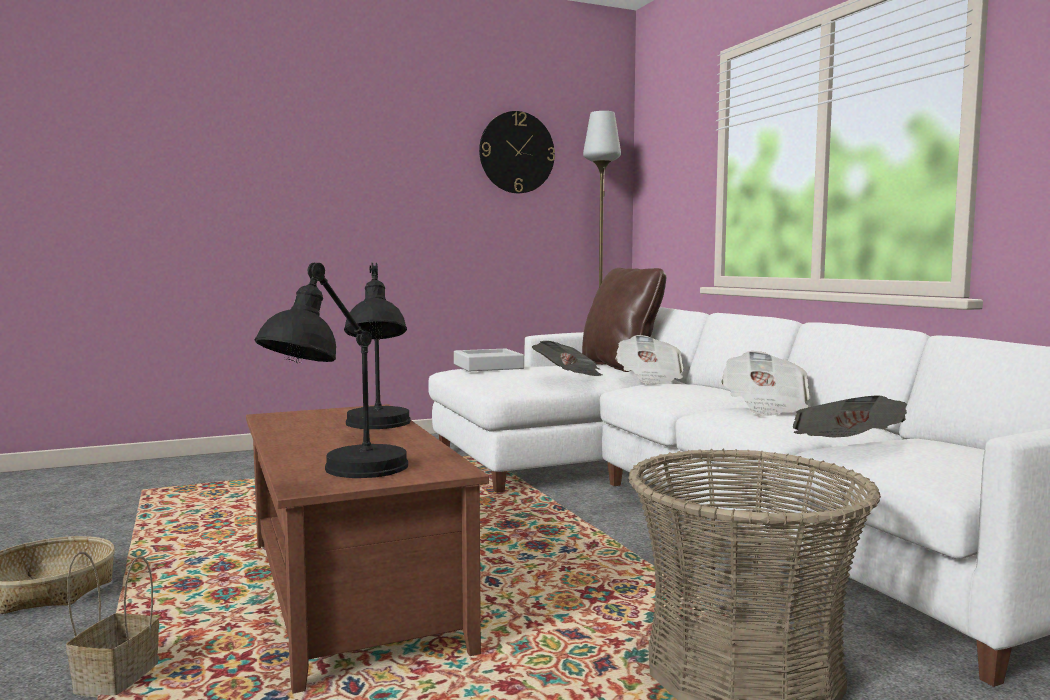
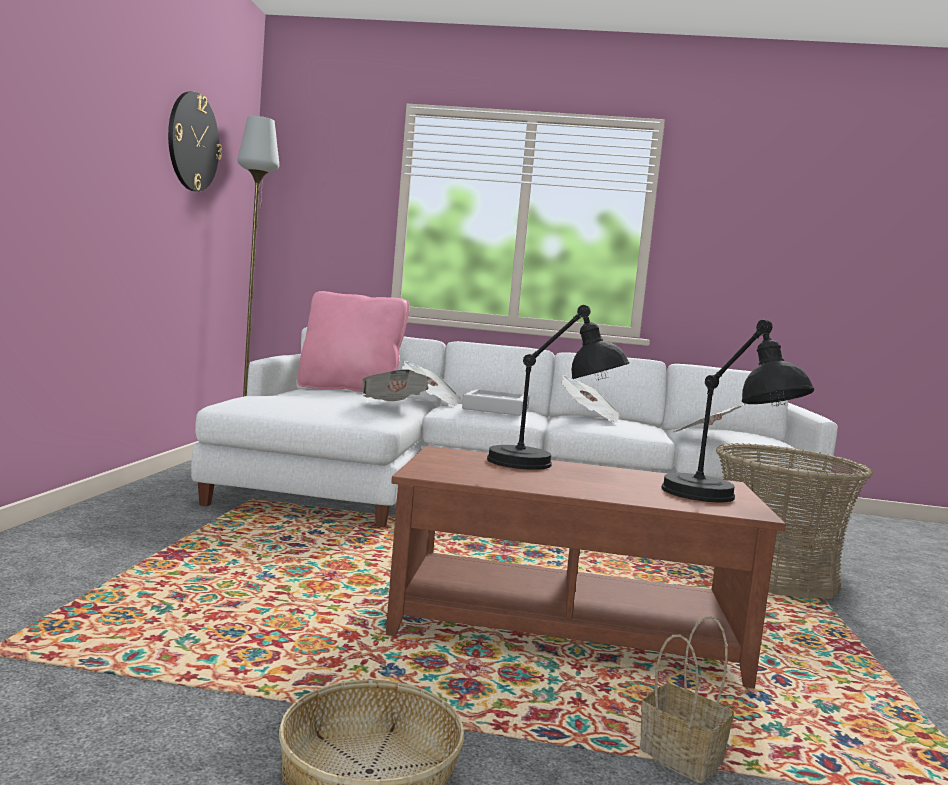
camera: 60 degrees left, 0 degrees up
(488, 366) = (268, 397): grey tray -> grey tray (496, 409)
(620, 366) = (349, 390): brown pillow -> pink pillow

